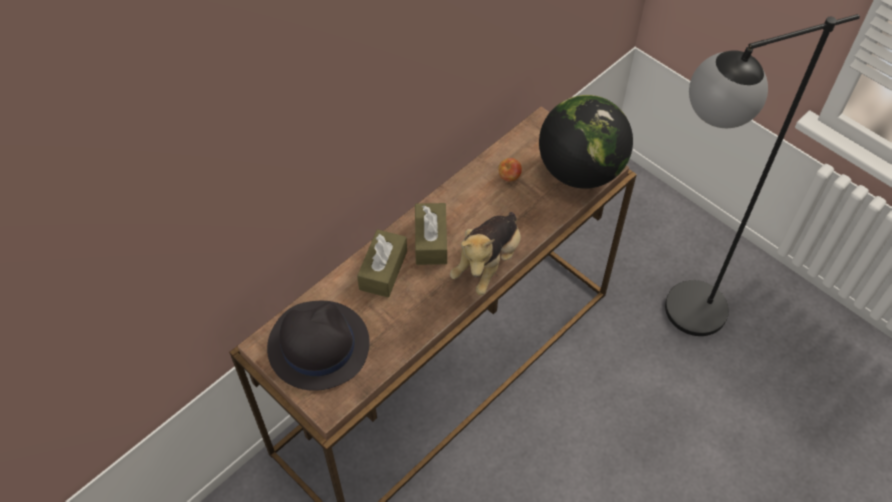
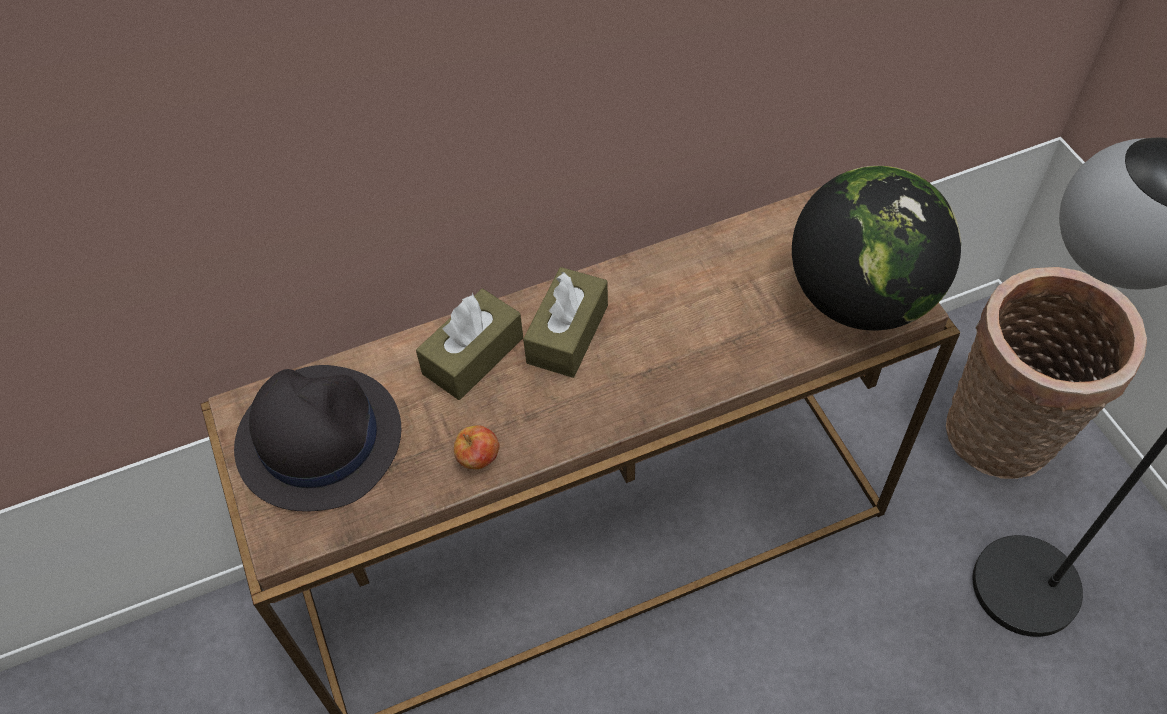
camera: 25 degrees right, 0 degrees up
(488, 263) = (639, 397): plush toy -> none
(509, 177) = (739, 274): apple -> apple (478, 459)
(653, 230) = (1004, 439): none -> basket

